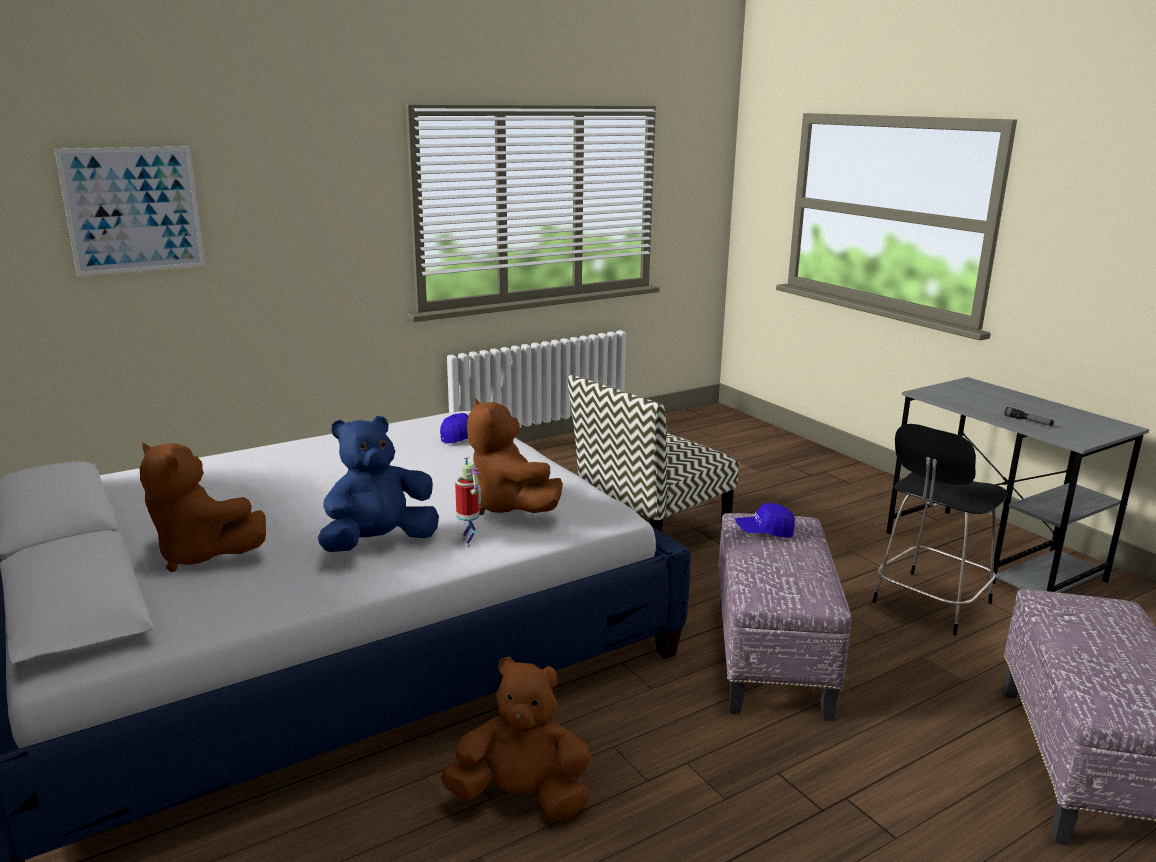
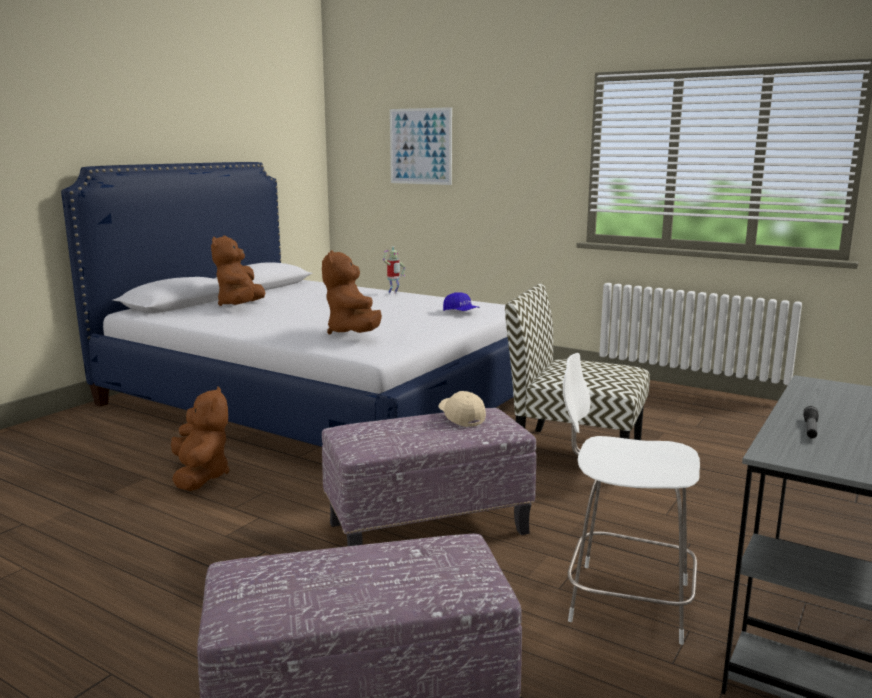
camera: 65 degrees right, 5 degrees down
(379, 543) = (279, 323): blue plush toy -> none
(469, 542) = (296, 335): toy robot -> toy robot (393, 294)
(509, 507) = (353, 333): brown plush toy -> brown plush toy turned 45 degrees counterclockwise
(764, 532) = (461, 417): blue cap -> beige cap
(929, 604) = (624, 601): black stool -> white stool

